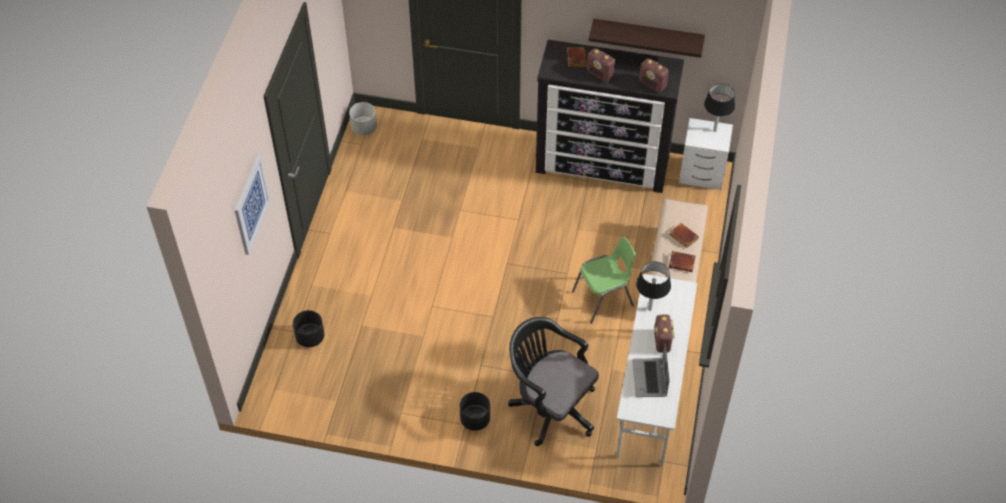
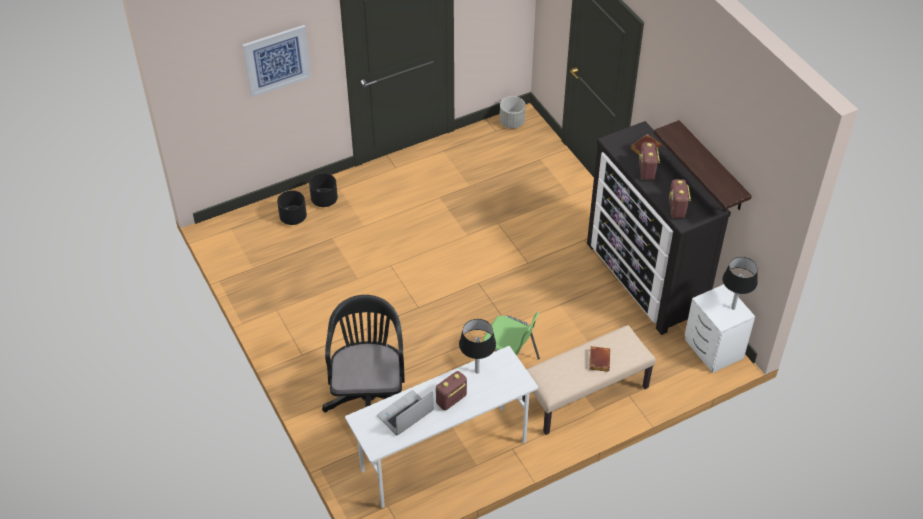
camera: 50 degrees right, 5 degrees down
(475, 419) = (312, 357): black planter -> black planter (324, 200)
(682, 263) = (571, 376): brown book -> none

